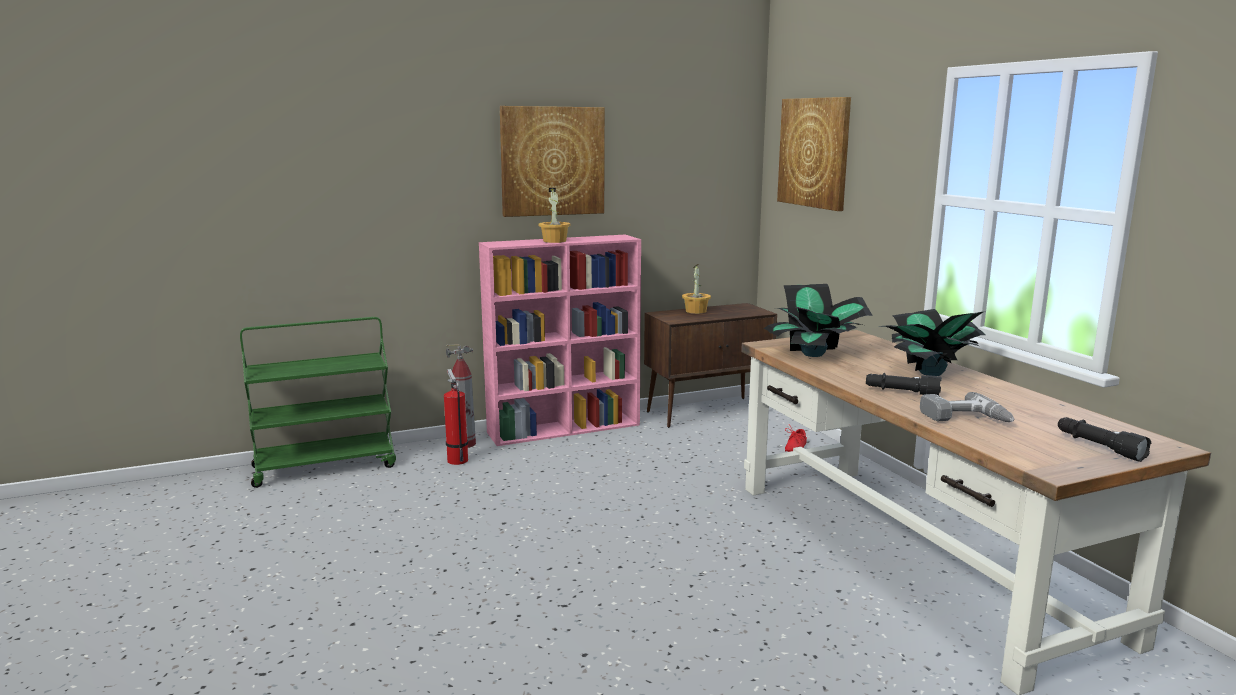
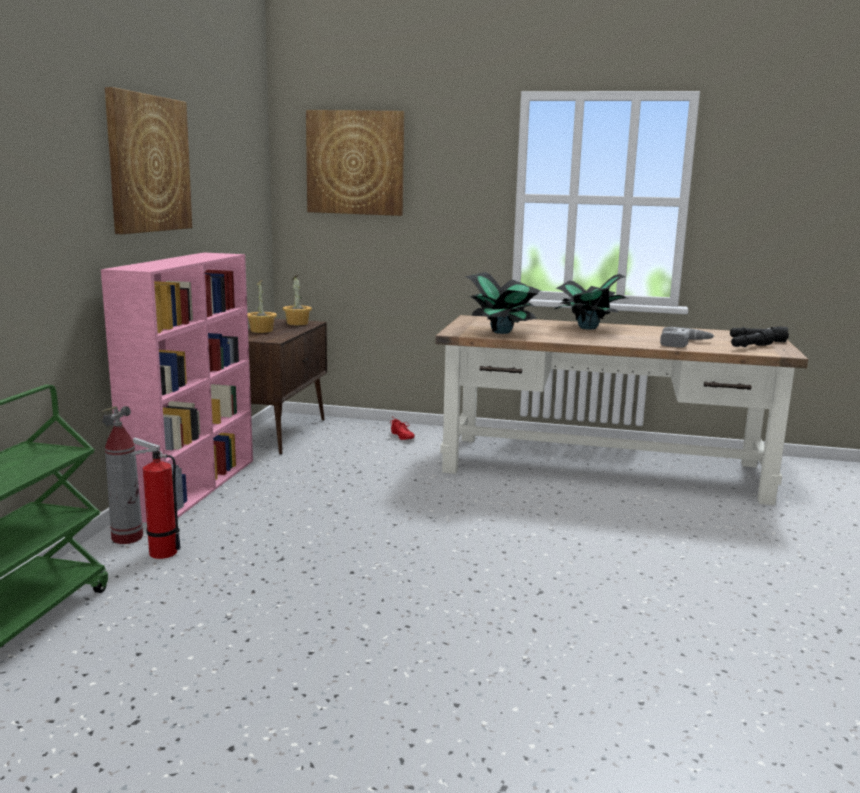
camera: 55 degrees left, 0 degrees up
(554, 241) = (180, 261): potted plant -> potted plant (297, 323)
(902, 392) = (618, 339): black flashlight -> black flashlight (750, 347)

